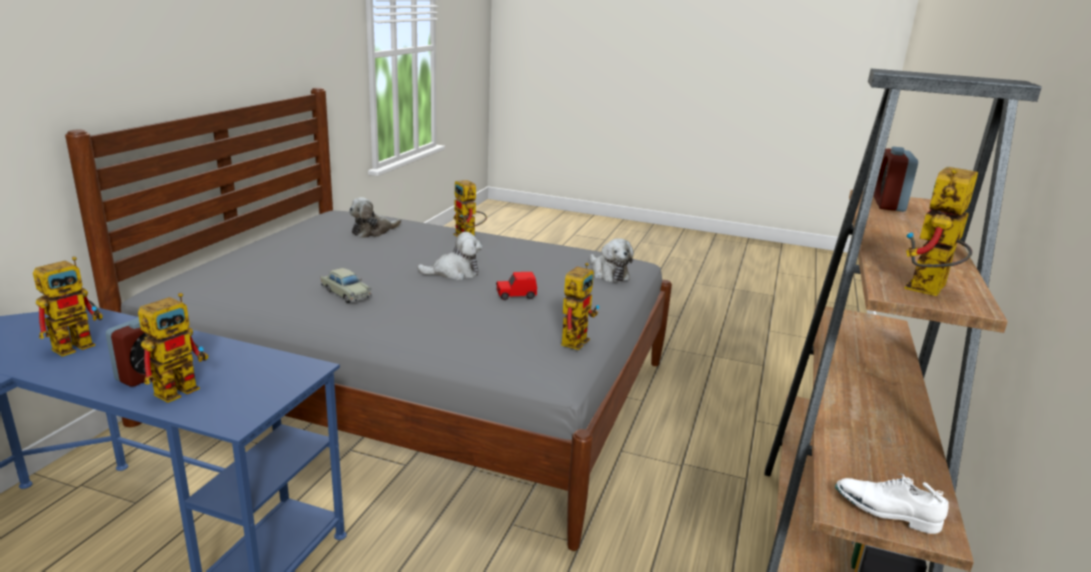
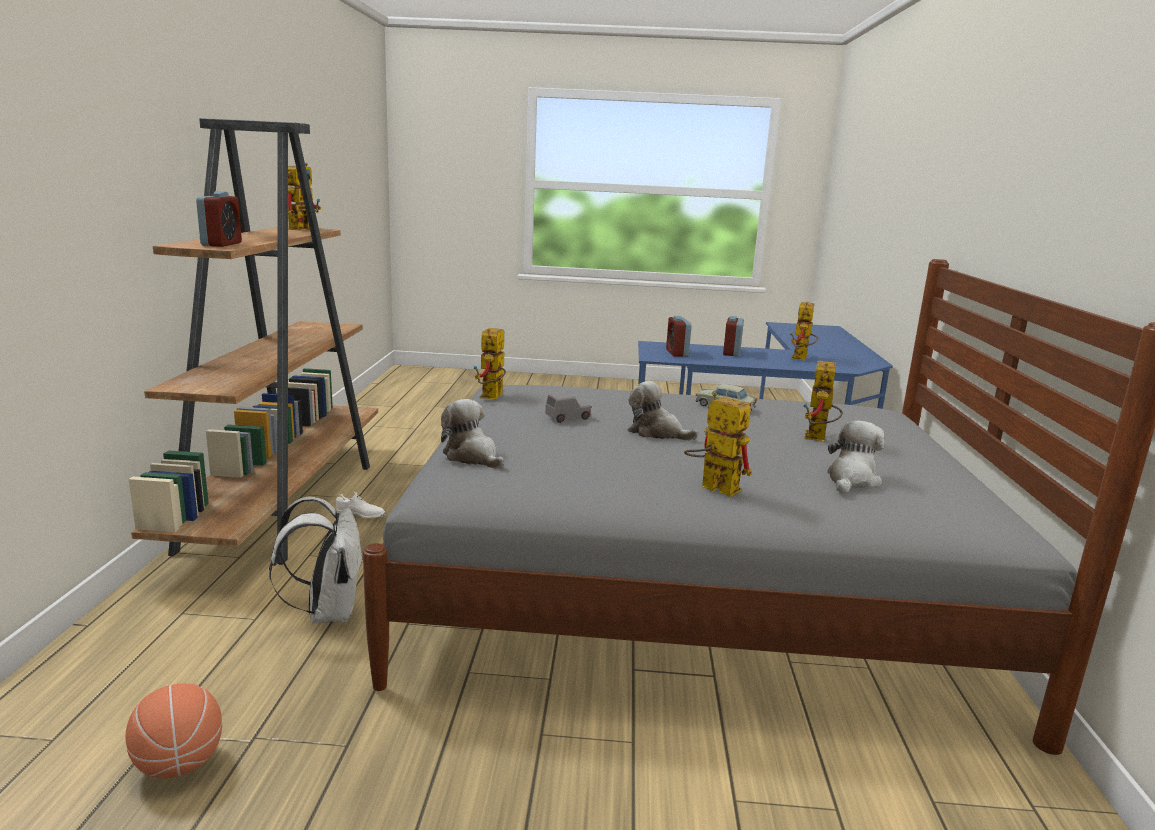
camera: 165 degrees right, 5 degrees down
(182, 386) = (702, 350): toy robot -> toy robot (818, 439)
(245, 380) = (677, 353): none -> alarm clock
(454, 273) = (657, 433): plush toy -> plush toy turned 60 degrees clockwise
(515, 295) = (568, 418): red toy car -> grey toy car
(703, 417) = (328, 612): none -> white backpack
(742, 353) = (179, 764): none -> basketball
(885, 512) = (325, 325): white shoe -> white shoe (361, 516)

